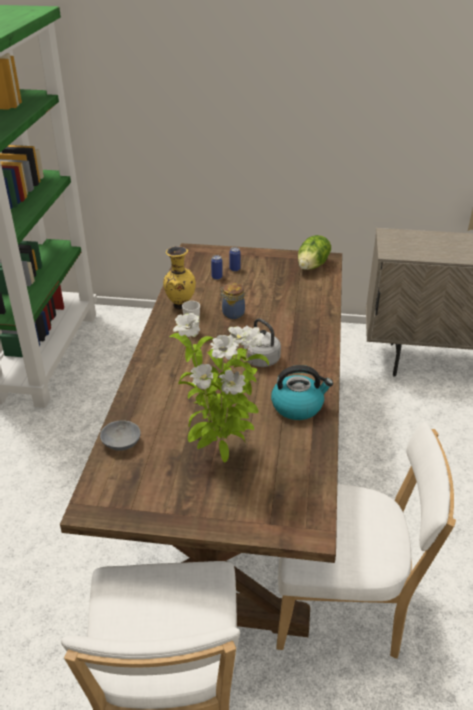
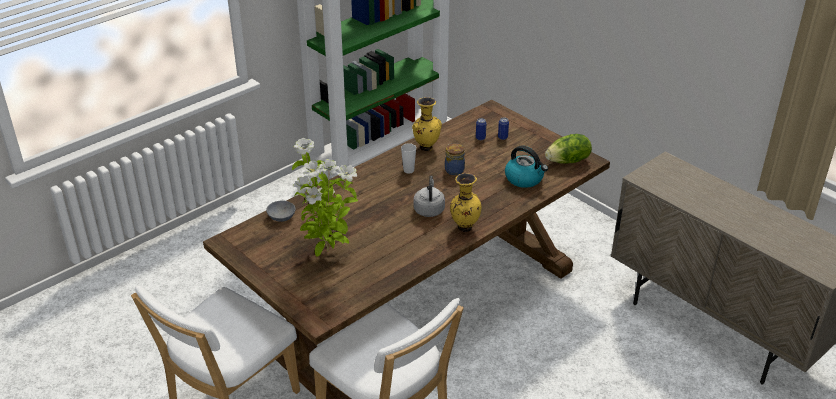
camera: 40 degrees right, 0 degrees up
(298, 406) = (410, 251): kettle -> kettle (524, 179)
(312, 359) = (464, 227): none -> yellow vase

